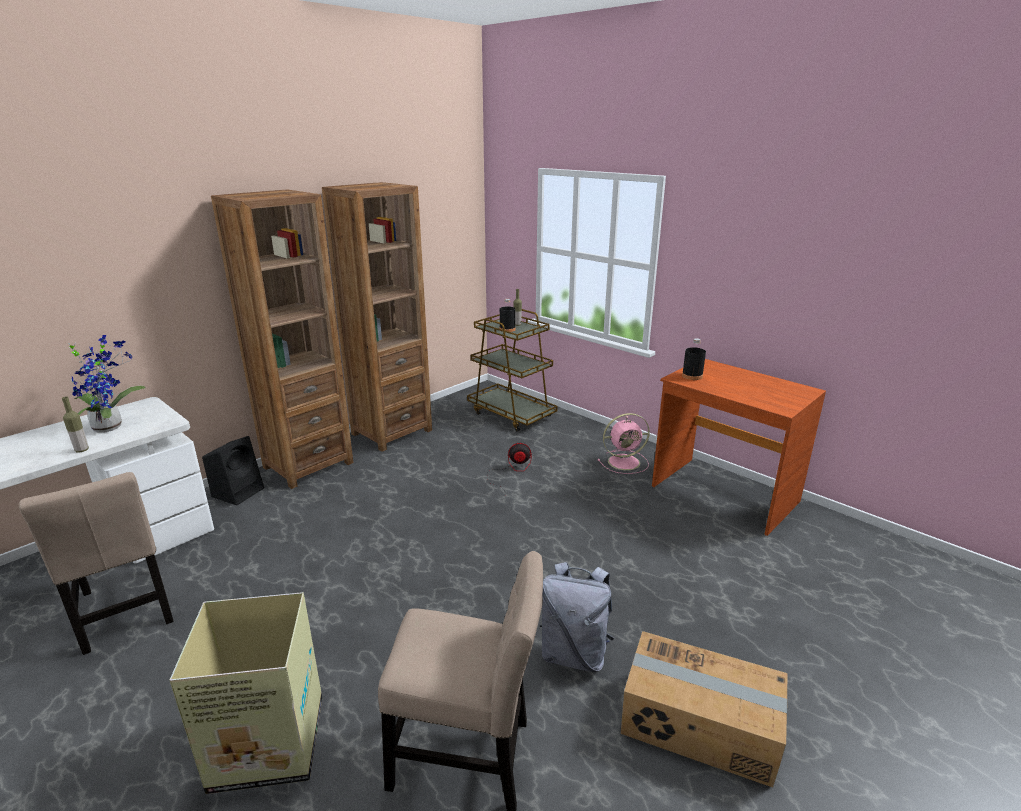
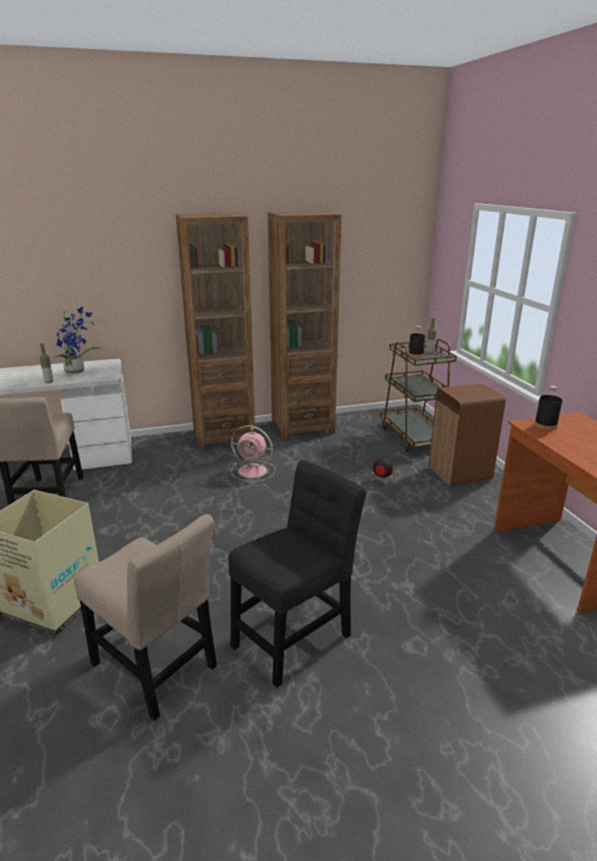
camera: 30 degrees right, 0 degrees up
(239, 491) = (166, 443): black speaker -> none
(574, 654) = (295, 636): grey backpack -> black chair
(582, 440) = (460, 474): none -> brown trash can
(625, 462) = (486, 503): pink fan -> pink fan (254, 471)
(699, 725) = (349, 735): cardboard box -> none

